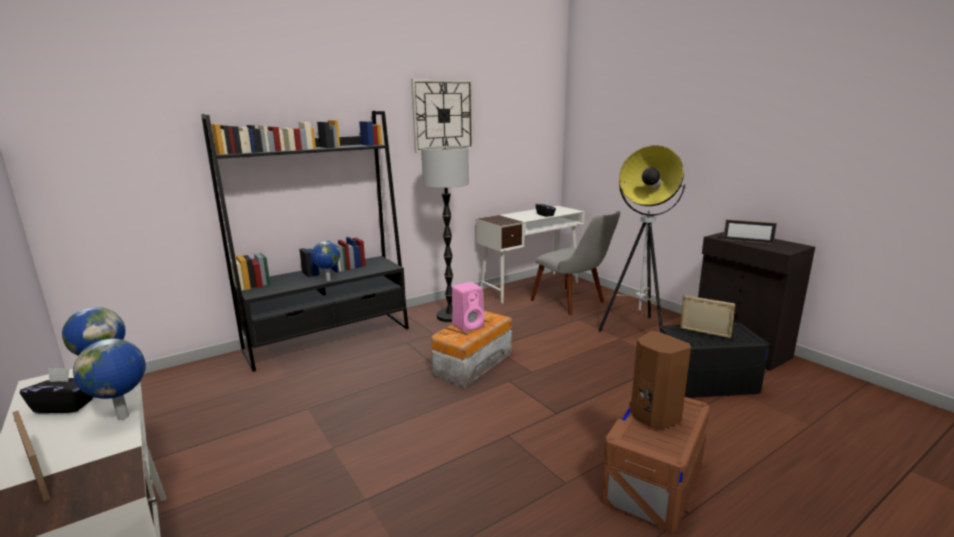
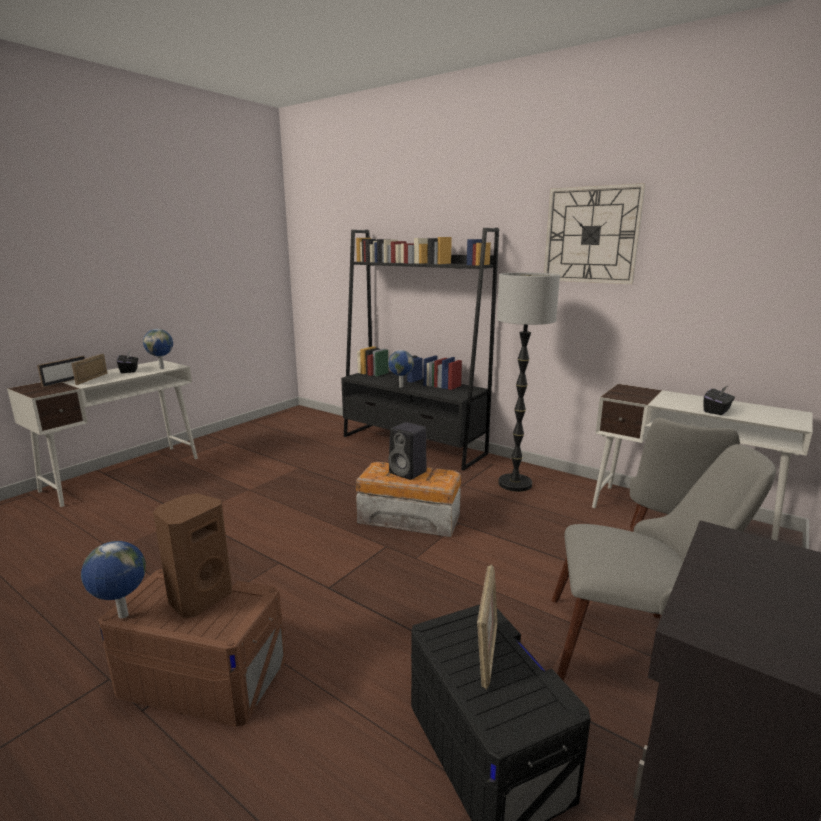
camera: 70 degrees right, 0 degrees up
(124, 417) = (111, 380): globe -> globe (123, 616)
(469, 325) = (409, 472): pink speaker -> black speaker
(638, 330) = (633, 646): floor lamp -> grey chair
(747, 241) = (732, 574): picture frame -> picture frame (92, 378)

